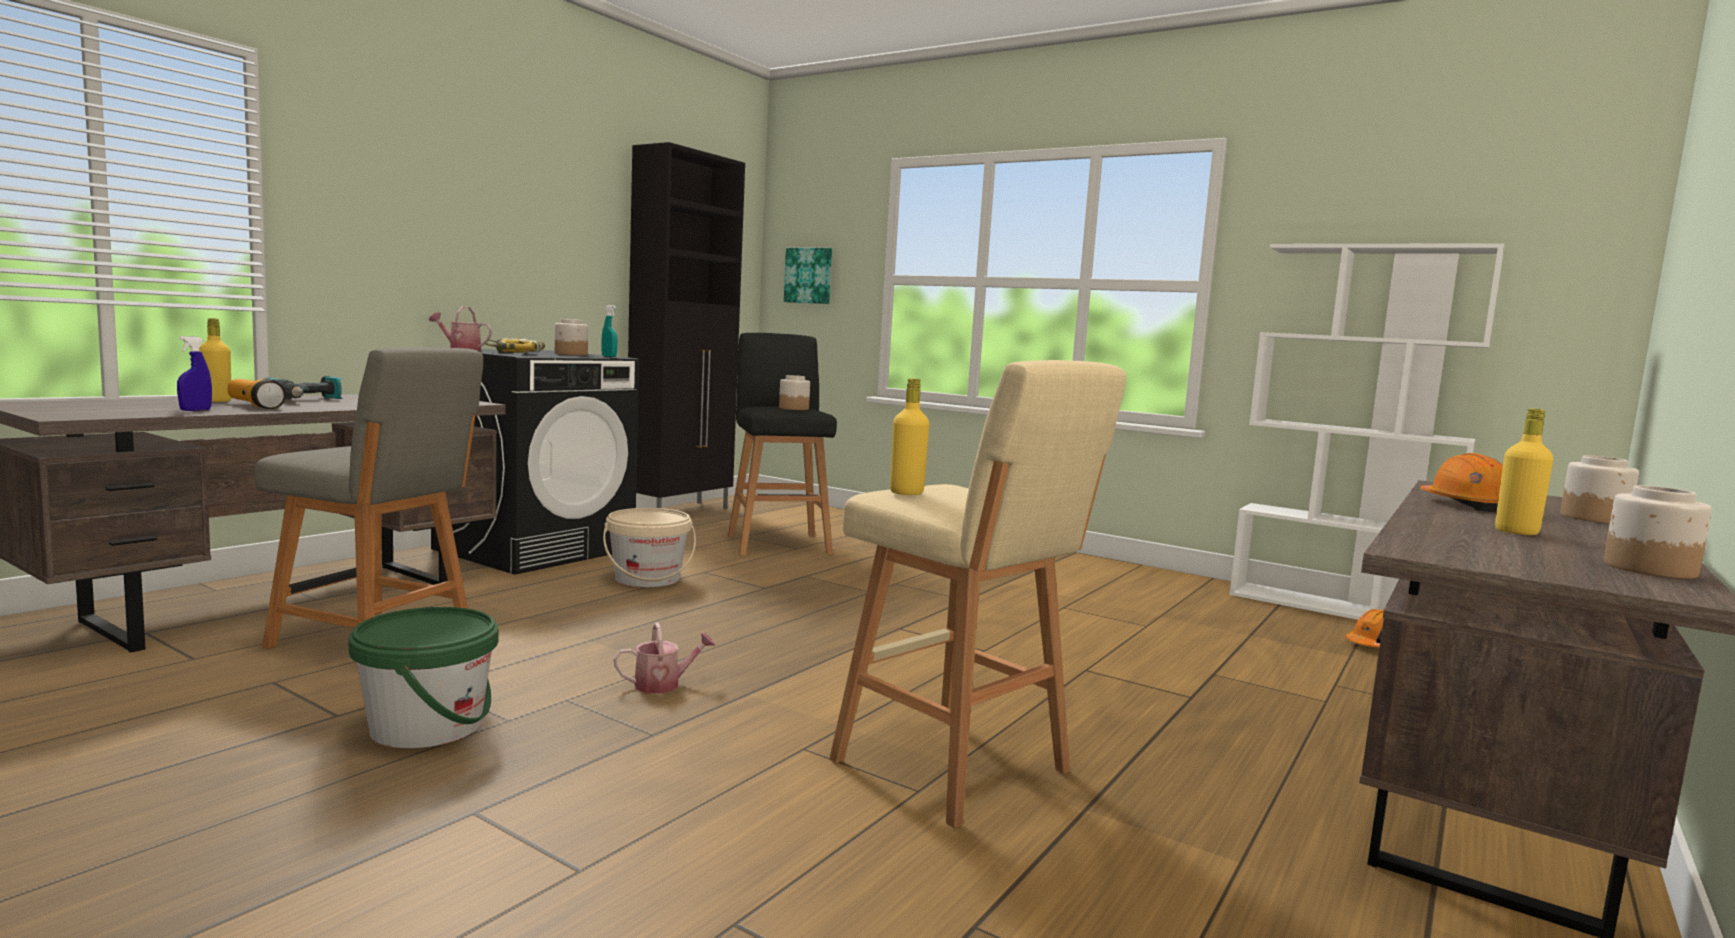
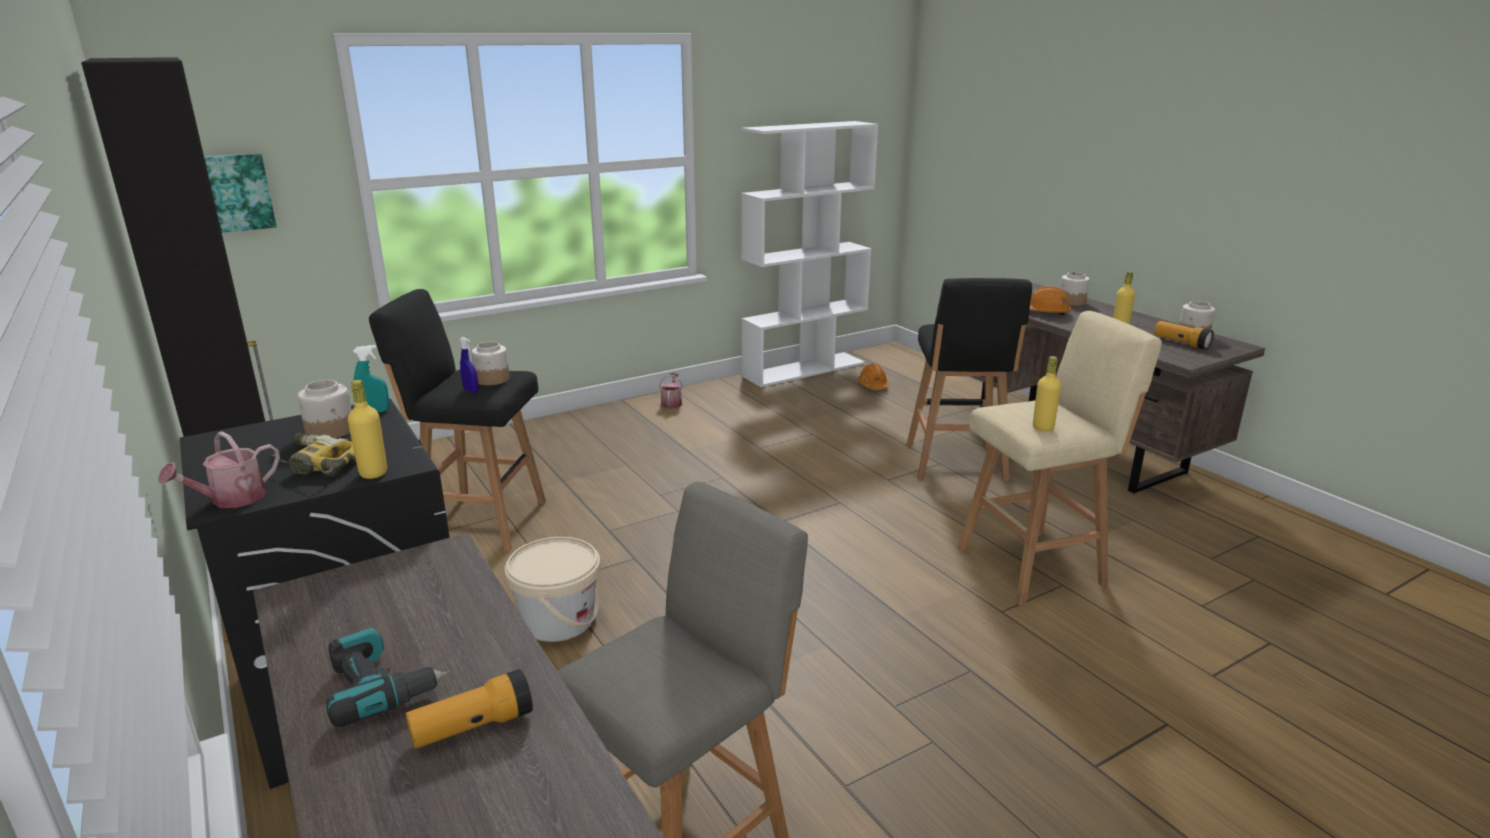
camera: 65 degrees left, 15 degrees up
(195, 410) = (543, 775): blue spray bottle -> blue spray bottle (471, 390)
(216, 401) = (378, 775): yellow bottle -> yellow bottle (373, 473)
(427, 726) = (941, 790): green bucket -> none
(663, 684) = (873, 652): watering can -> watering can (672, 403)
(1207, 707) = (956, 464): none -> black stool
(1541, 558) = (1181, 343): none -> flashlight

